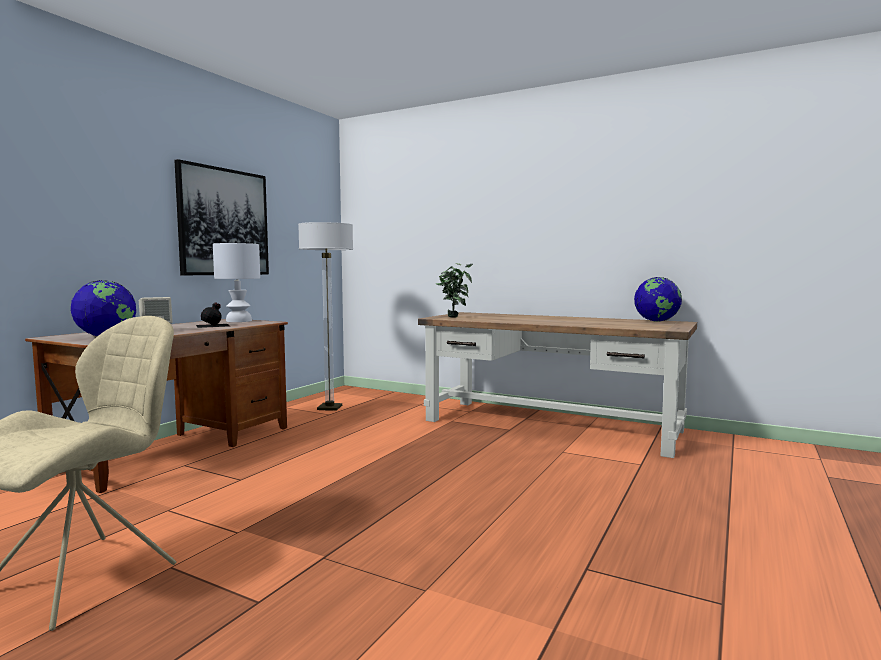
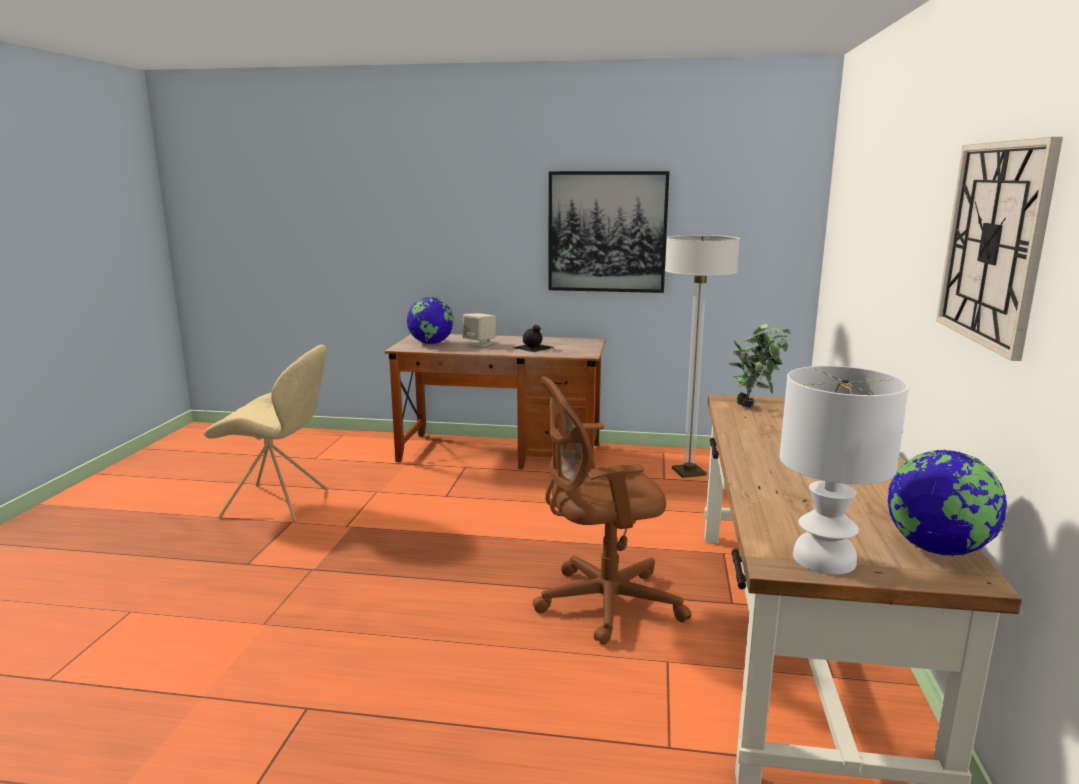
camera: 70 degrees right, 10 degrees up
(239, 321) = (582, 345): white table lamp -> white table lamp (825, 558)
(488, 455) = (601, 603): none -> brown office chair
(606, 200) = (994, 243): none -> wall clock

